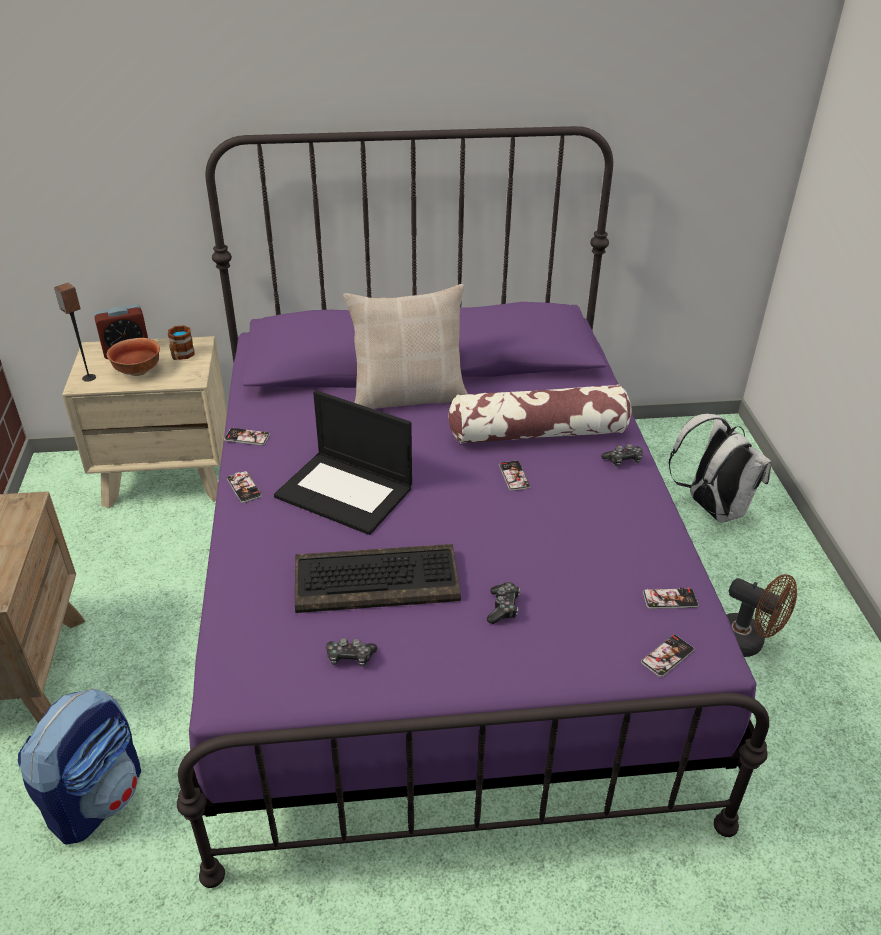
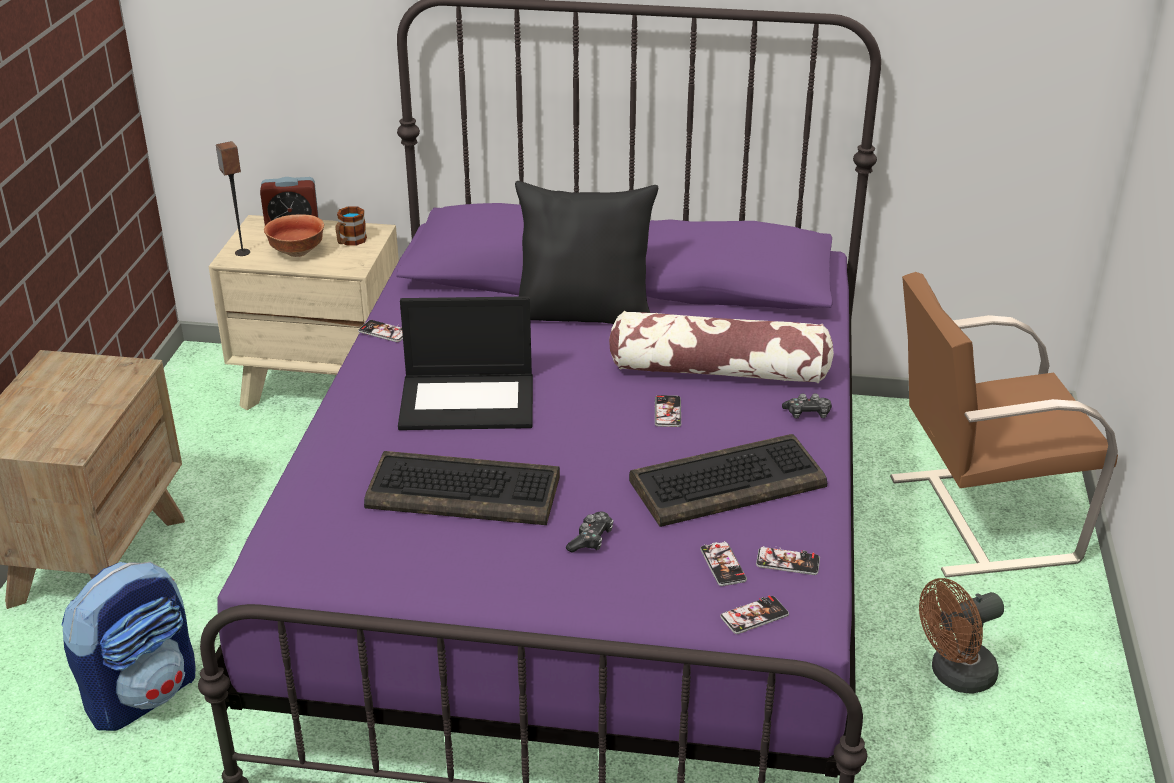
camera: 15 degrees right, 5 degrees down
(244, 487) = (360, 381): phone -> phone (723, 565)
(346, 492) = (469, 401): laptop -> laptop turned 45 degrees counterclockwise
(350, 657) = (404, 558): game controller -> none
(409, 396) = (584, 312): beige pillow -> black pillow
(590, 533) = (728, 483): none -> keyboard
(711, 508) = (977, 518): white backpack -> brown chair
(747, 642) = (954, 676): brown fan -> brown fan turned 105 degrees clockwise

